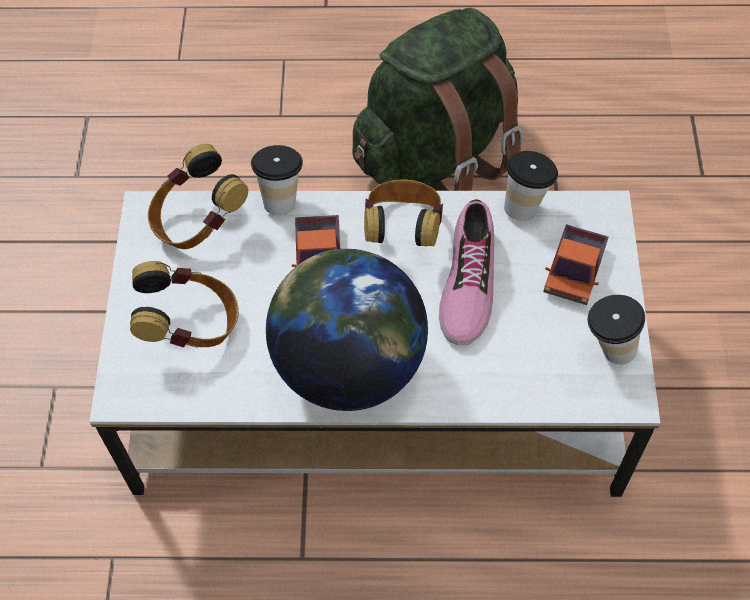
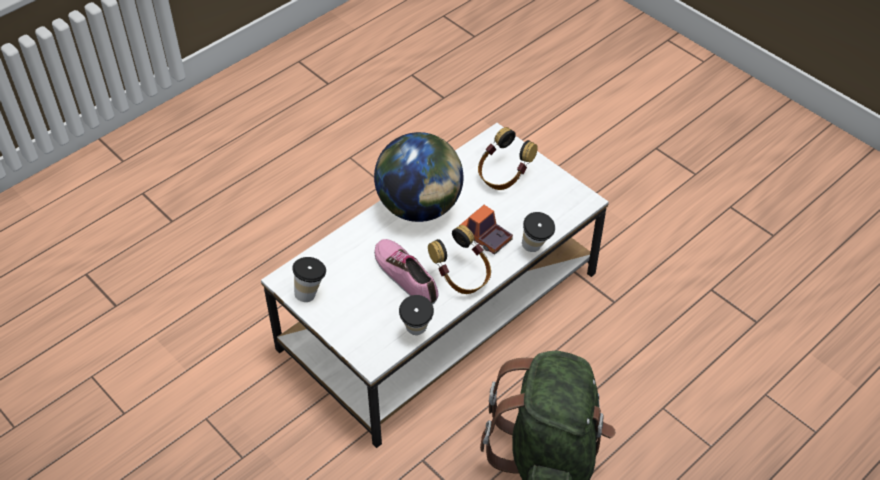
camera: 135 degrees right, 10 degrees down
(198, 222) = (558, 212): headphones -> none
(574, 270) = (360, 317): toy truck -> none

